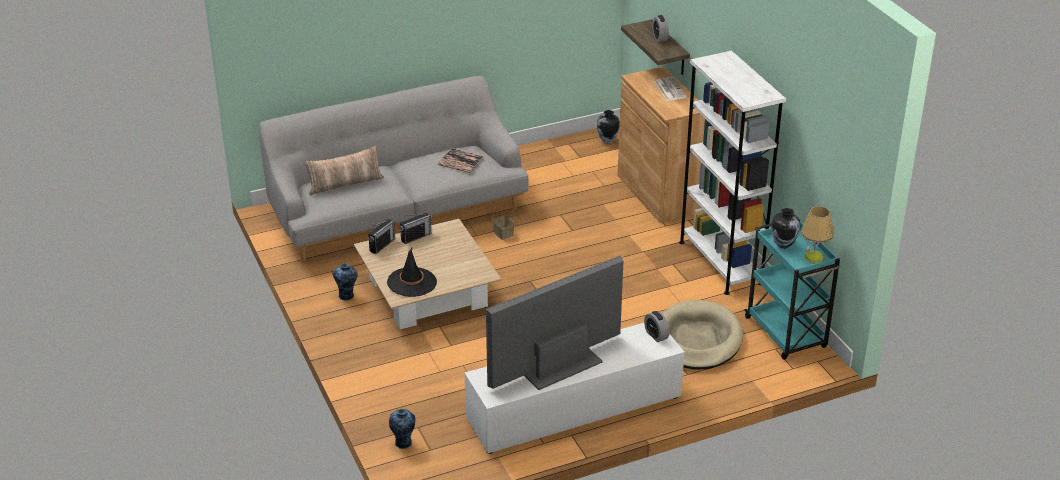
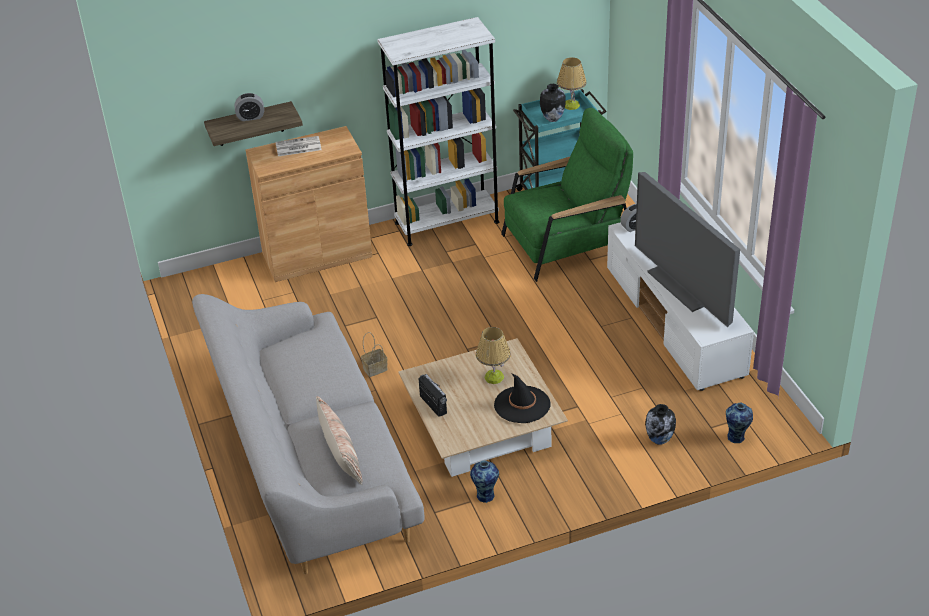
camera: 85 degrees left, 5 degrees up
(382, 245) = (447, 432): radio -> none
(448, 267) = (494, 377): none -> table lamp
(460, 161) = (308, 355): book -> none
(607, 141) = (201, 287): vase -> vase (659, 440)
(697, 339) = (567, 243): beige dog bed -> green armchair

